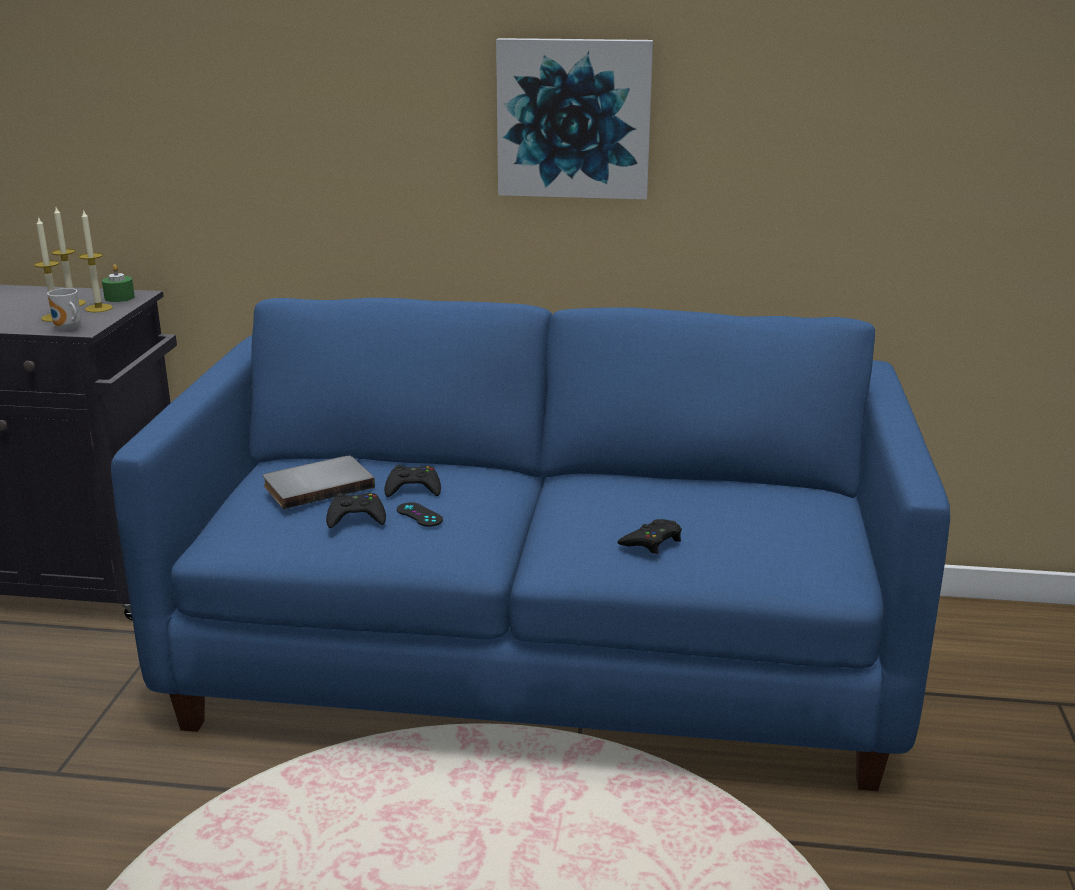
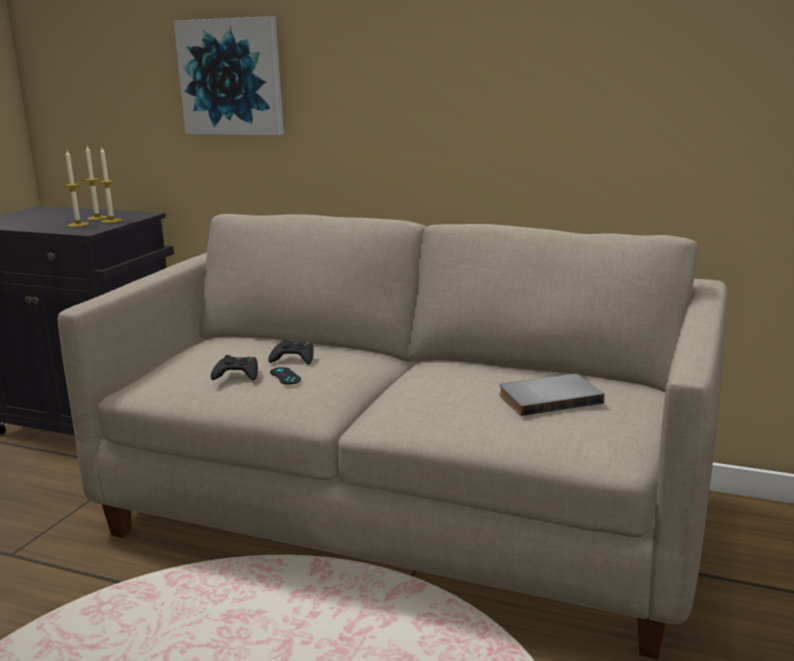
camera: 15 degrees right, 5 degrees down
(68, 328) = (79, 230): mug -> none
(119, 297) = (132, 215): green candle -> none
(317, 485) = (226, 352): grey book -> grey book (548, 397)
(540, 660) = (404, 516): blue sofa -> beige sofa
(574, 118) = (456, 74): picture -> picture (231, 77)
(652, 542) = (461, 409): black game controller -> none

